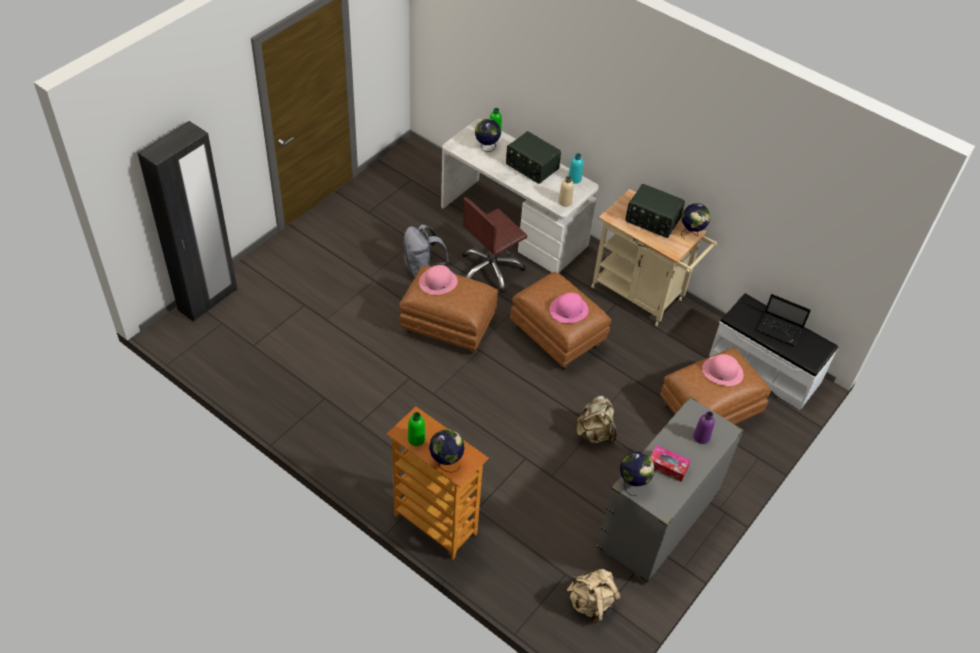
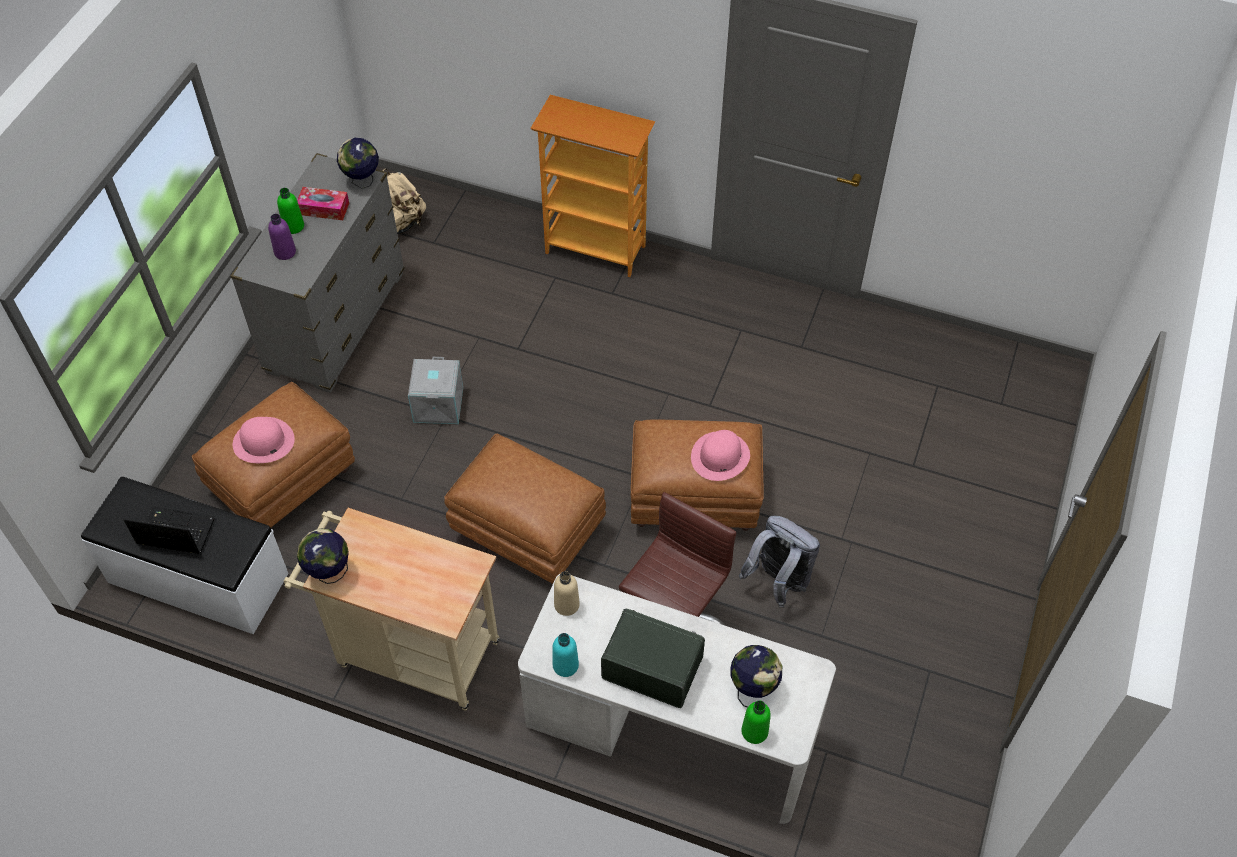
camera: 165 degrees right, 5 degrees up
(208, 300) = (1046, 430): black wardrobe -> none
(416, 439) = (619, 124): green bottle -> green bottle (293, 226)
(446, 462) = (575, 112): globe -> none
(568, 309) = (510, 470): pink hat -> none
(594, 433) = (437, 404): beige backpack -> grey storage box
(652, 221) = (401, 577): radio -> none

